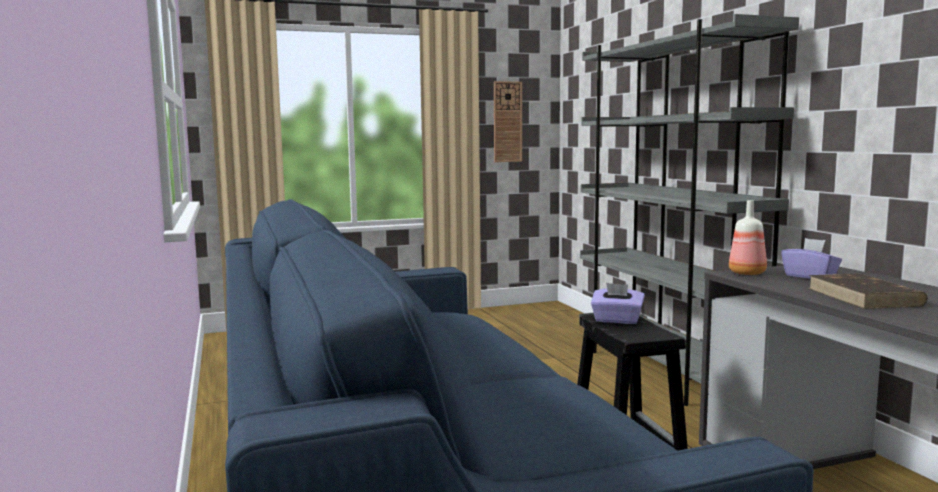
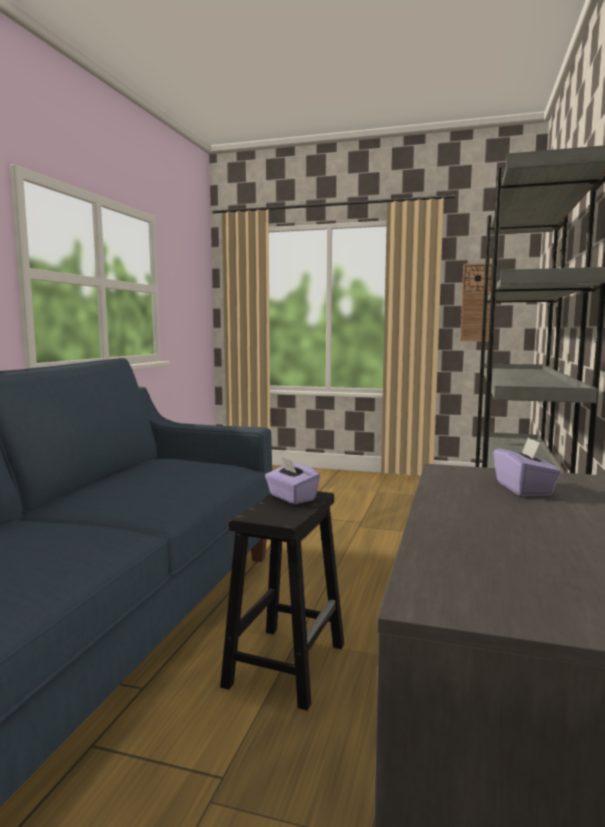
camera: 35 degrees right, 0 degrees up
(748, 273) = (465, 472): bottle -> none
(864, 297) = (494, 525): brown book -> none

